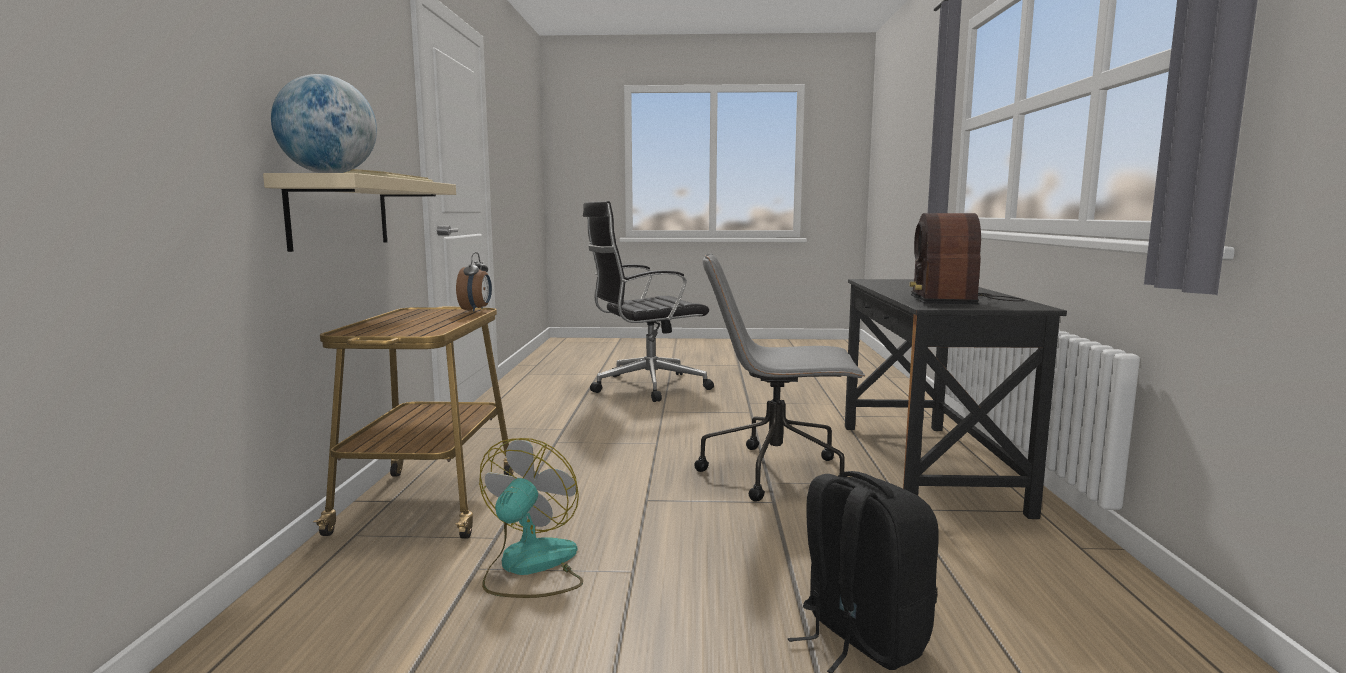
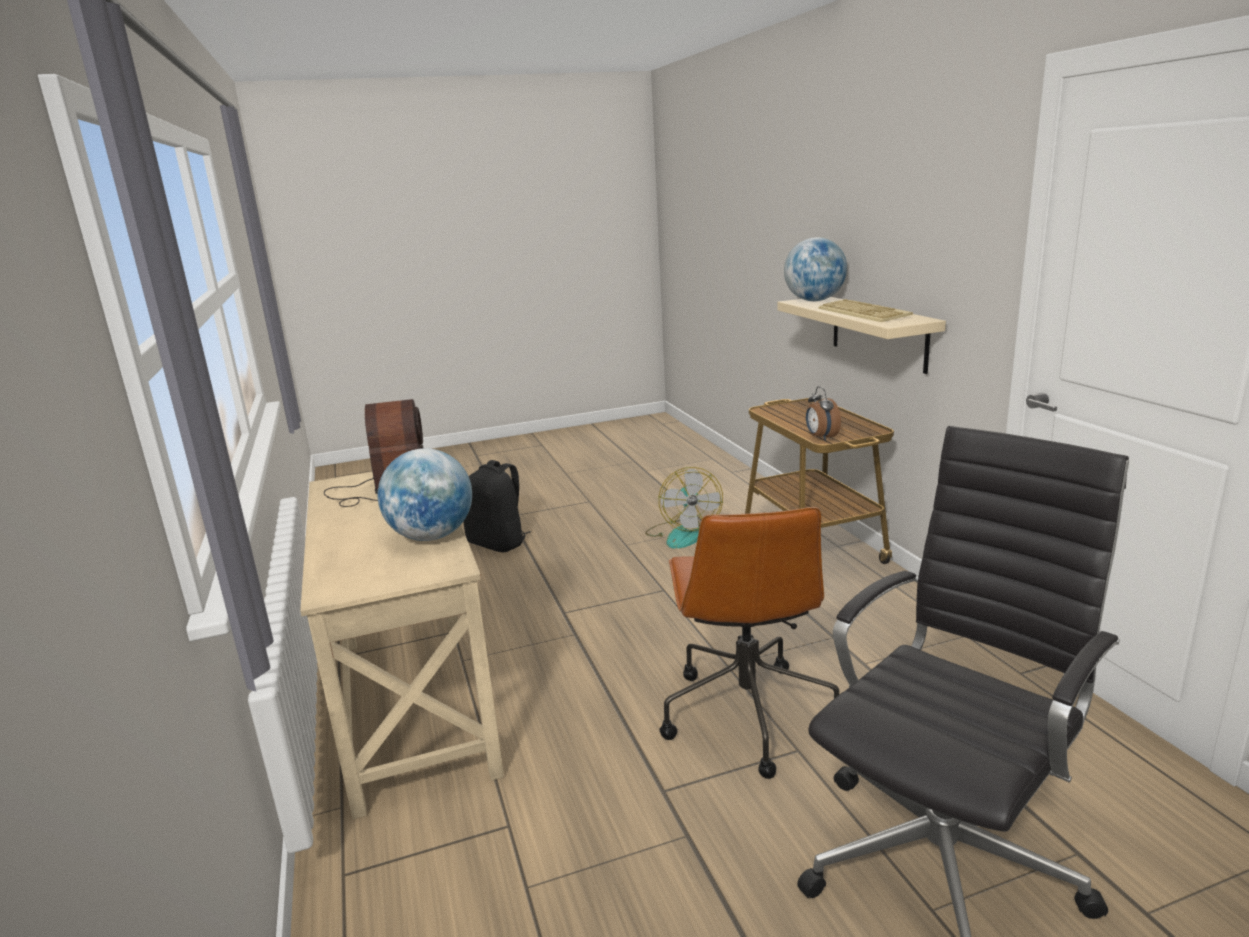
camera: 160 degrees right, 10 degrees up
(673, 424) = (746, 713): none -> brown office chair
(777, 472) = (571, 649): grey office chair -> none
(886, 285) = (432, 536): none -> globe
(926, 465) = (413, 703): black desk -> beige desk

